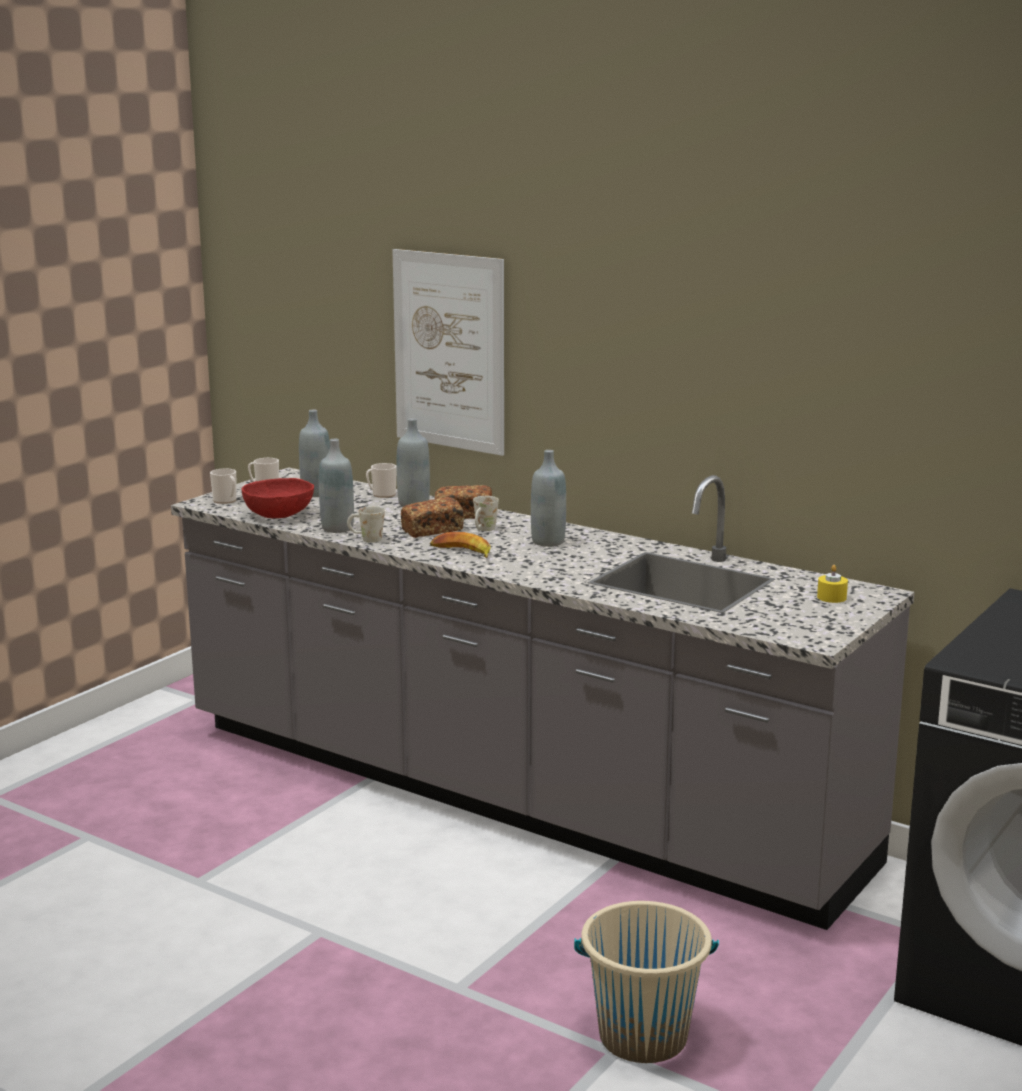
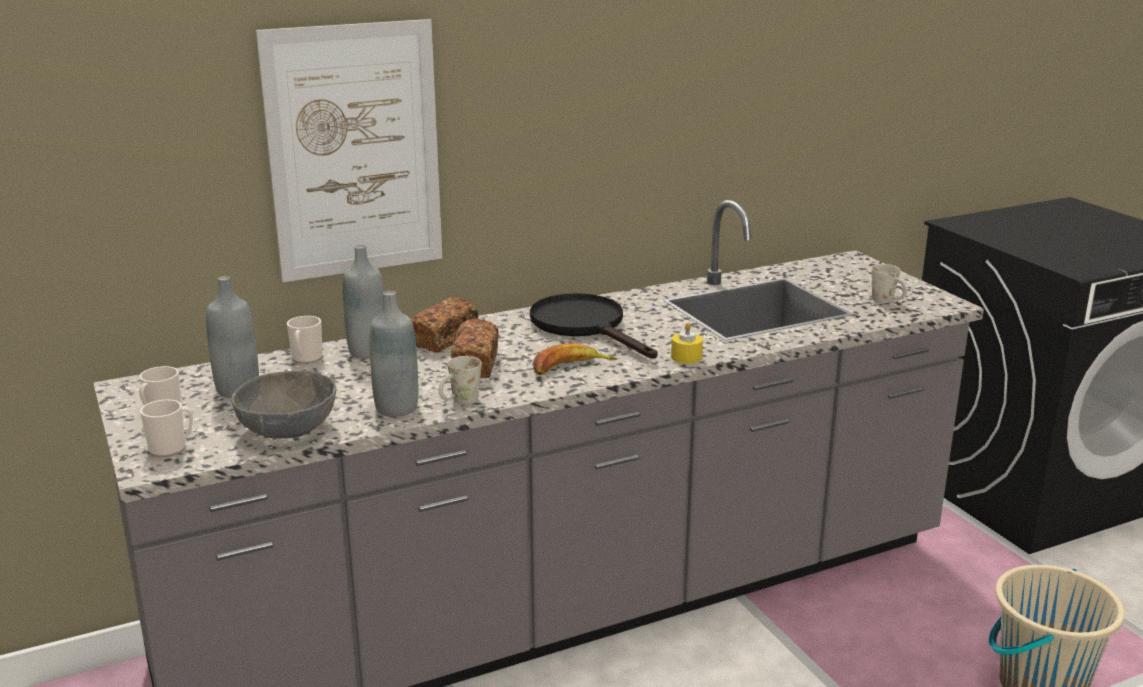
camera: 60 degrees left, 5 degrees up
(279, 514) = (288, 428): red bowl -> grey bowl
(483, 530) = (509, 342): white mug -> white mug (888, 301)
(548, 542) = (585, 326): grey bottle -> black frying pan
(831, 597) = (848, 274): yellow candle -> yellow candle (686, 357)

